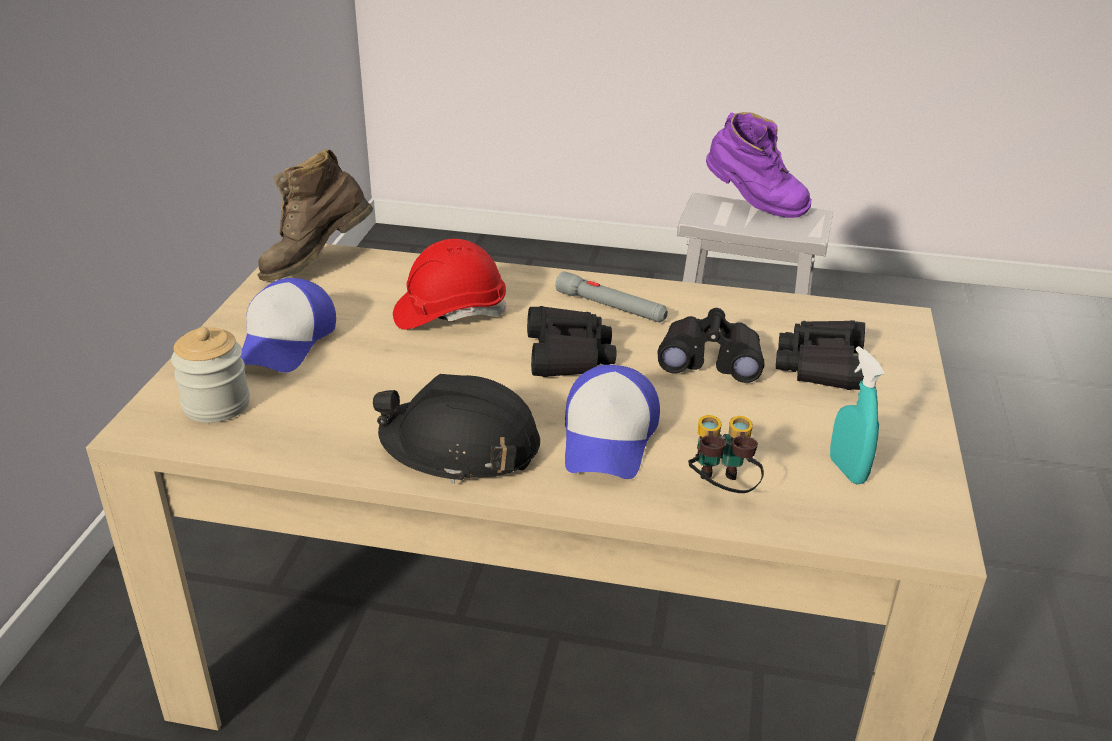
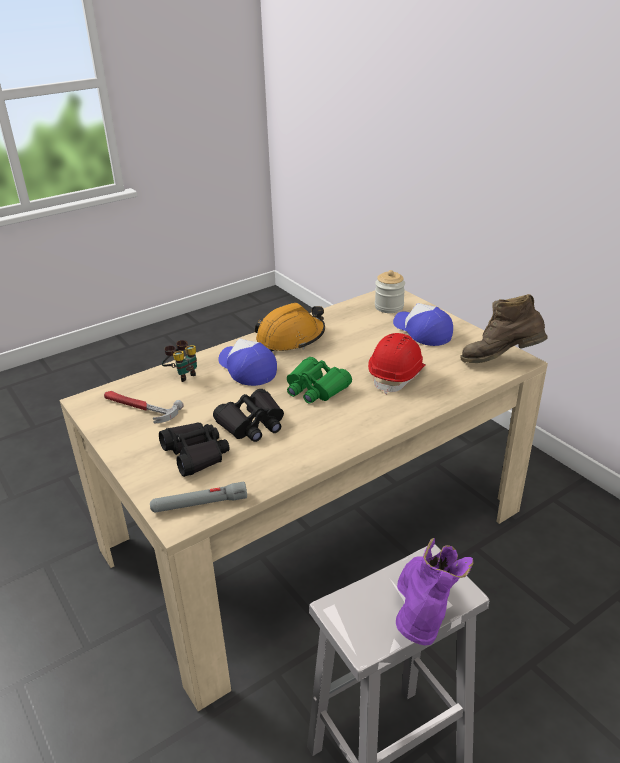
camera: 135 degrees right, 0 degrees up
(316, 264) = (500, 360): brown boot -> brown boot turned 90 degrees counterclockwise
(460, 448) = (291, 338): black hard hat -> orange hard hat
(568, 355) = (315, 388): black binoculars -> green binoculars
(611, 307) = (340, 423): grey flashlight -> grey flashlight (199, 504)
(753, 205) = (423, 618): purple boot -> purple boot turned 120 degrees clockwise
(847, 470) = (139, 408): turquoise spray bottle -> hammer

